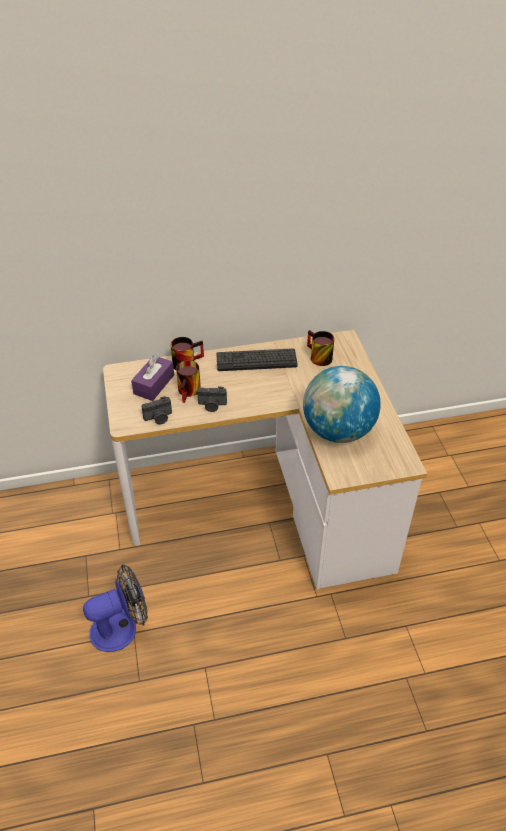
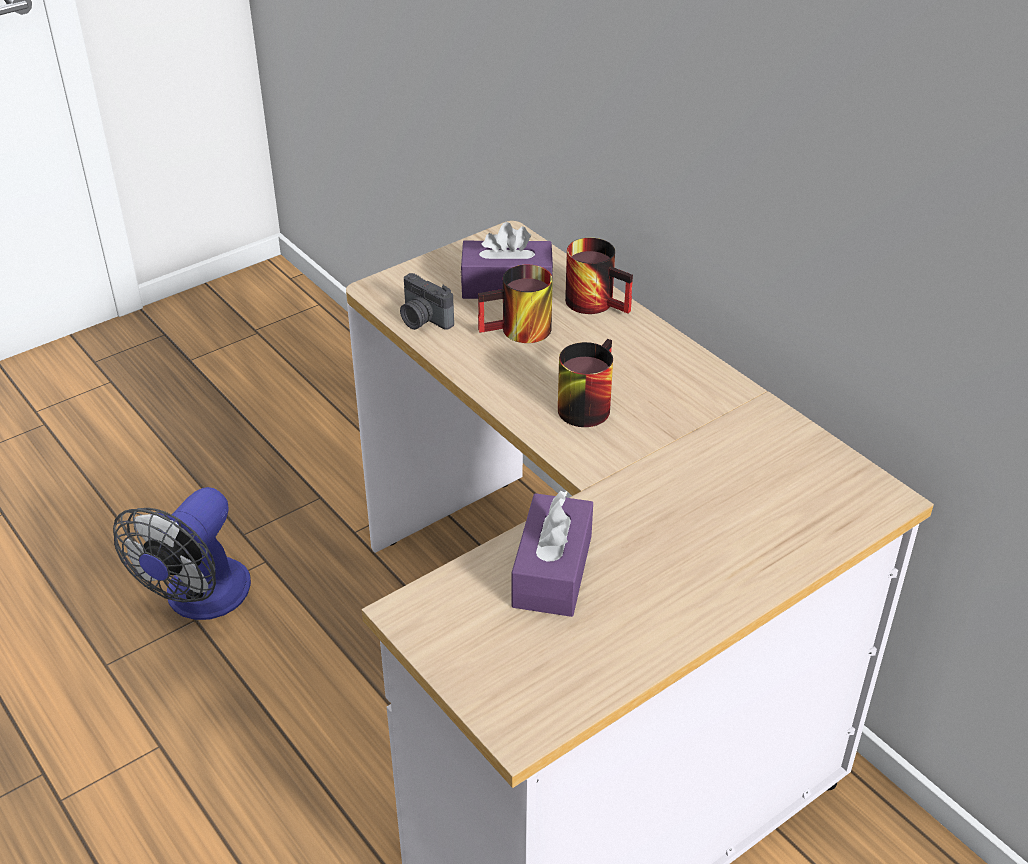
camera: 65 degrees right, 5 degrees down
(121, 627) = (199, 600): fan -> fan turned 75 degrees clockwise
(212, 405) = (501, 370): camera -> none
(256, 360) = (680, 386): keyboard -> none
(317, 357) = (772, 470): mug -> mug (583, 403)
(338, 430) = (552, 571): globe -> purple tissue box

